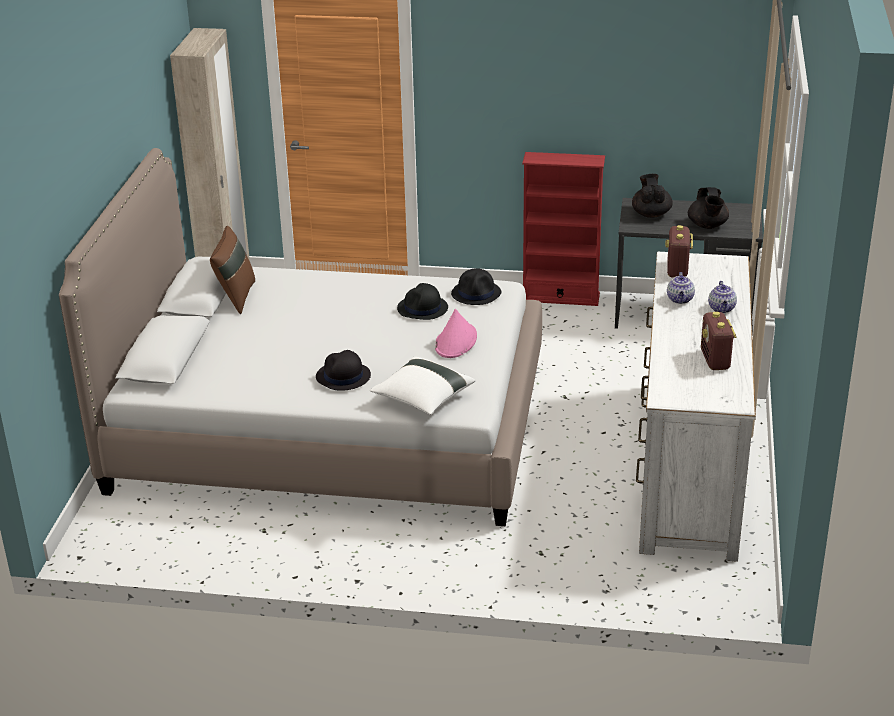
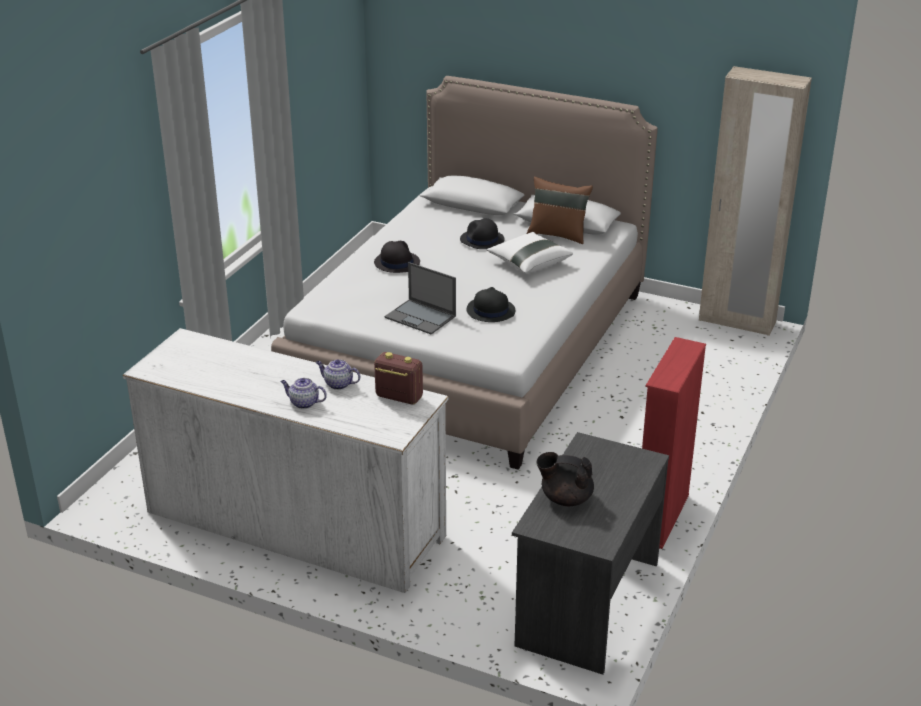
camera: 105 degrees right, 0 degrees up
(423, 399) = (341, 290): white pillow -> white pillow (528, 263)
(456, 341) = (421, 317): pink hat -> laptop
(476, 293) = (504, 340): black hat -> black hat (482, 240)
(651, 214) = (614, 464): black teapot -> none
(715, 360) = (218, 376): radio -> none

